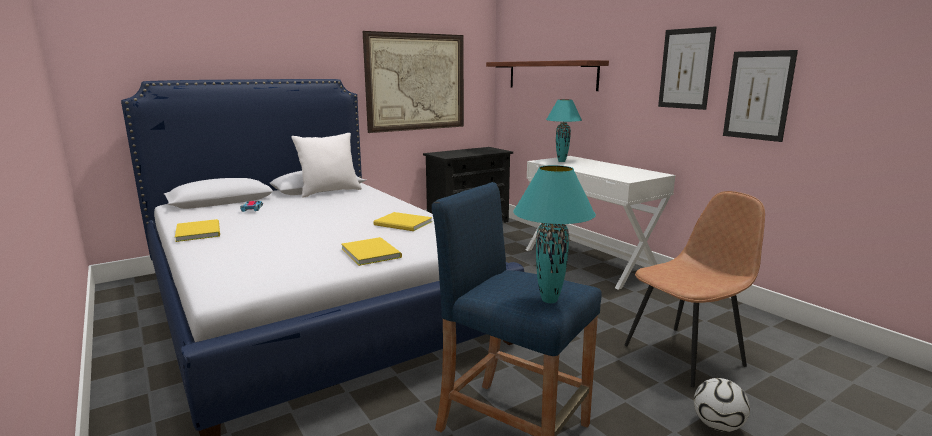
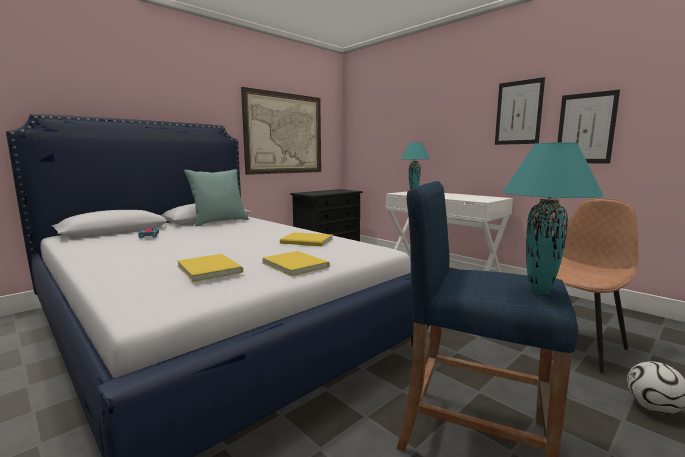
camera: 10 degrees left, 5 degrees down
(200, 231) = (98, 255): yellow book -> yellow book (210, 268)
(329, 192) = (219, 222): white pillow -> turquoise pillow
(551, 75) = (395, 128): shelf -> none

